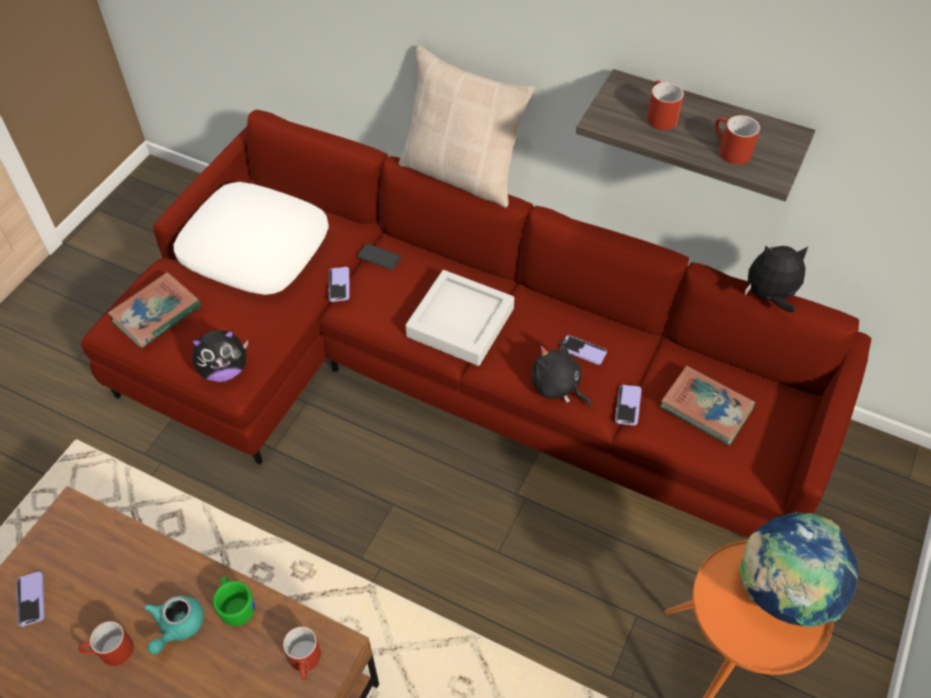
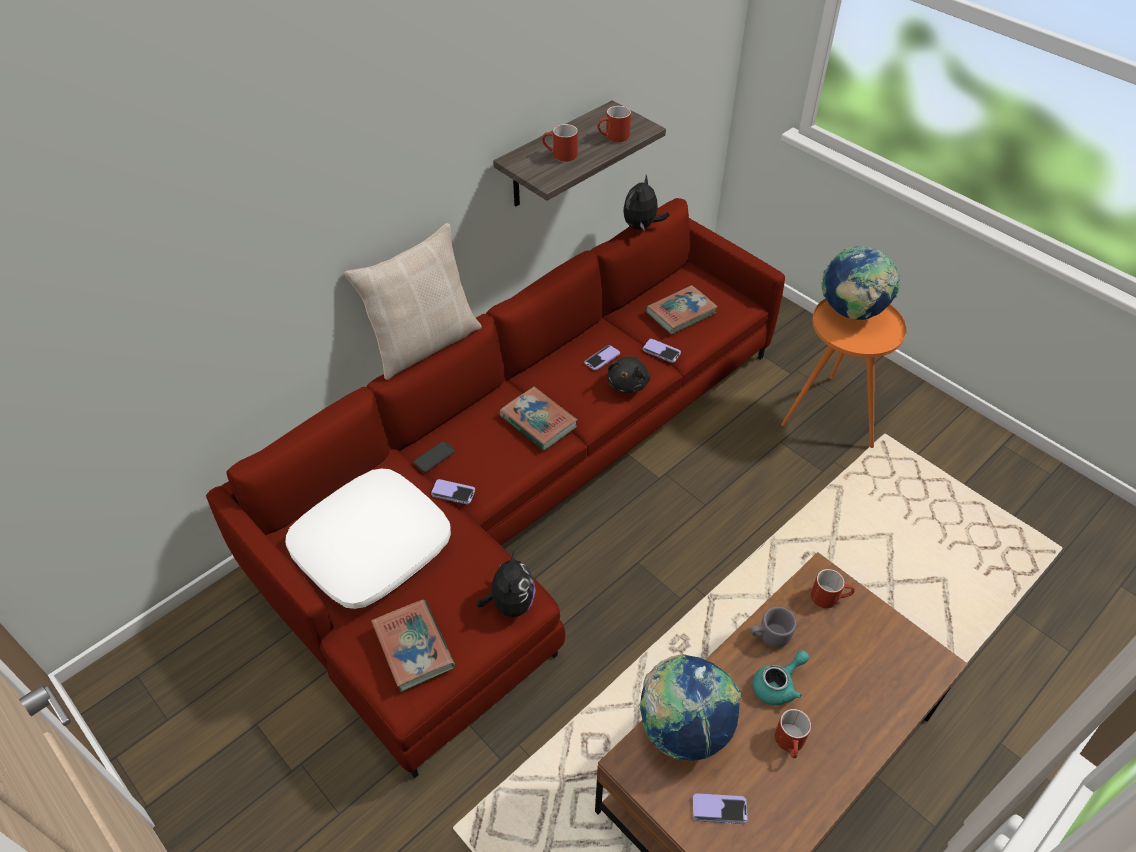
camera: 70 degrees left, 5 degrees down
(112, 548) = (683, 728): none -> globe
(177, 627) = (778, 685): turquoise teapot -> turquoise teapot turned 75 degrees counterclockwise
(236, 606) = (769, 636): green mug -> grey mug
(460, 323) = (538, 422): grey tray -> book
(557, 386) = (628, 383): black plush toy -> black plush toy turned 45 degrees counterclockwise

